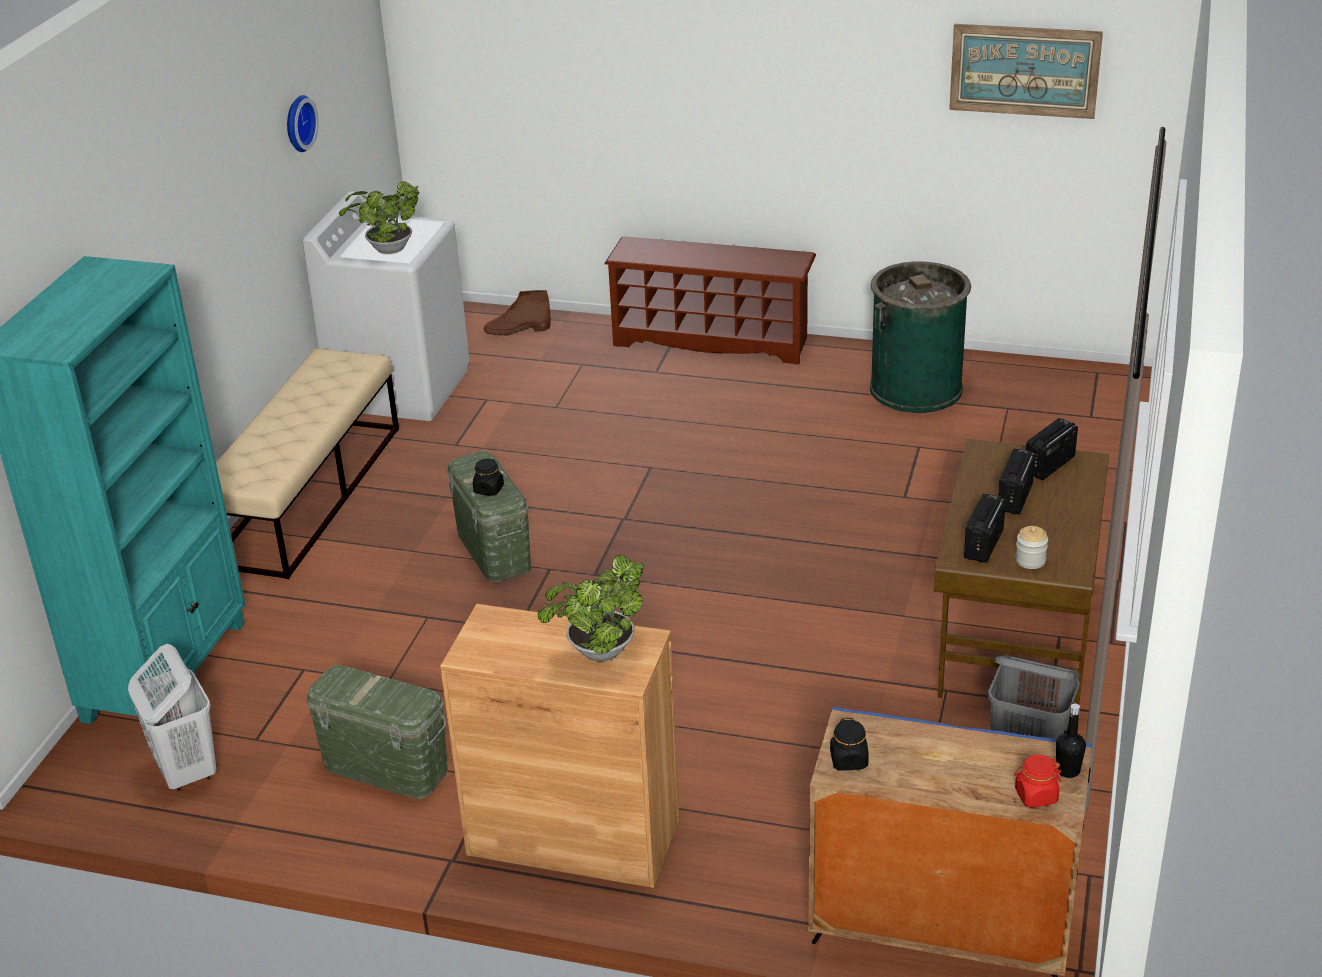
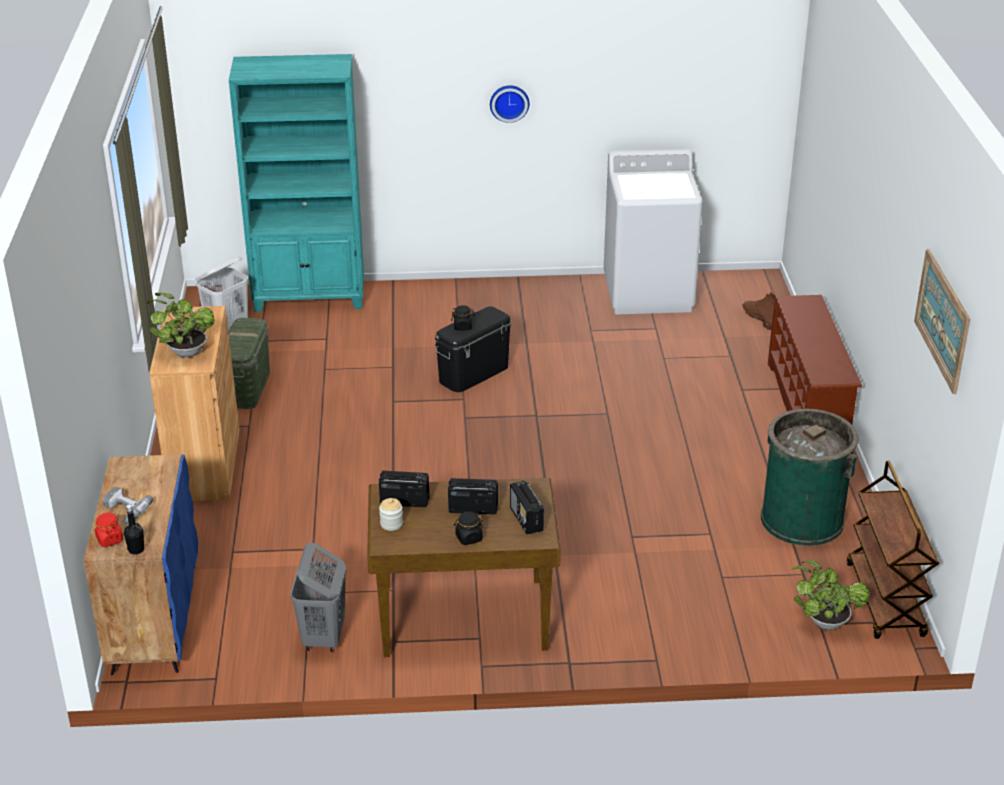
camera: 70 degrees right, 0 degrees up
(297, 123) = (637, 78): wall clock -> wall clock (509, 102)
(309, 494) = (503, 293): beige bench -> none
(387, 250) = (636, 188): potted plant -> potted plant (823, 621)
(493, 550) = (473, 373): green storage box -> black storage box
(849, 760) = (133, 467): black jar -> black jar (468, 538)
(965, 777) = (123, 511): none -> power drill
(1048, 465) = (526, 520): radio -> radio turned 135 degrees counterclockwise
(1063, 374) = (885, 600): none -> brown cart

